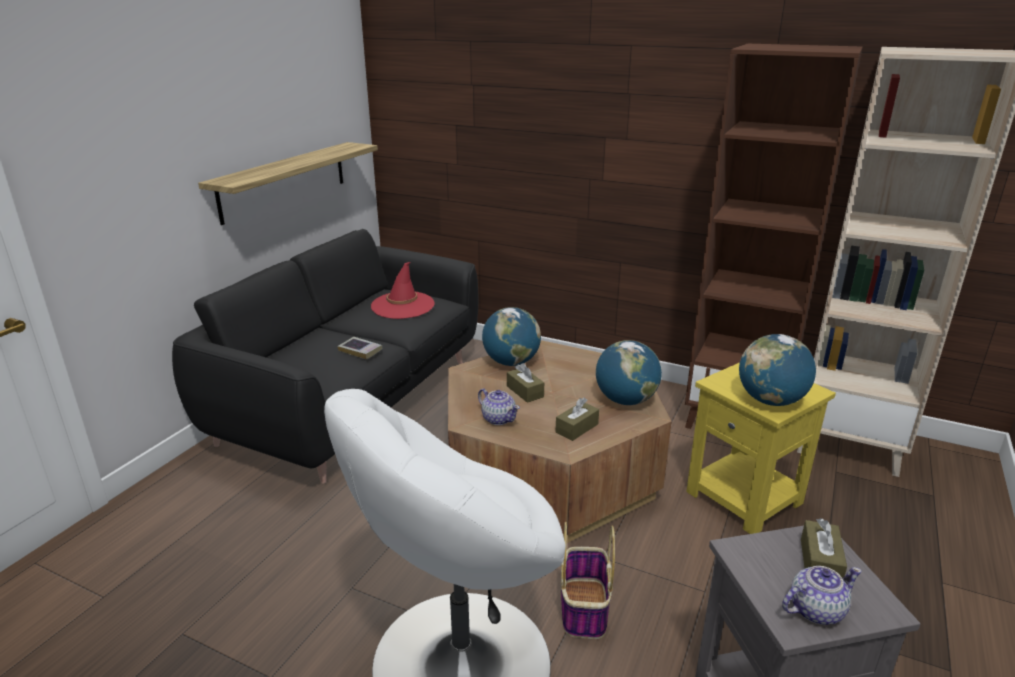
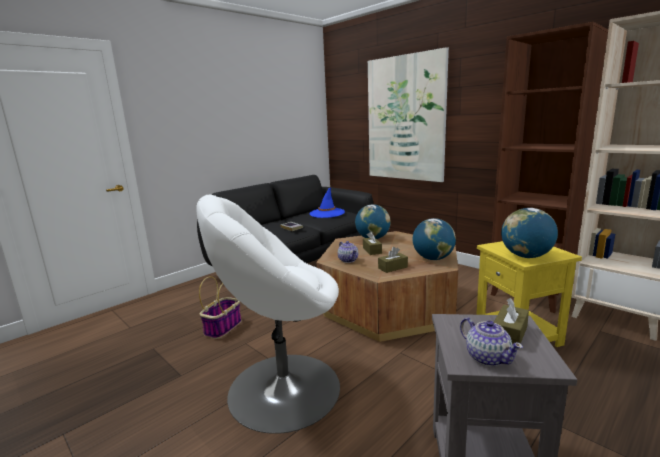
camera: 20 degrees right, 10 degrees down
(284, 181) = (272, 144): shelf -> none
(402, 305) = (327, 213): red hat -> blue hat
(530, 135) = (405, 119): none -> picture
(584, 607) = (374, 376): basket -> basket (223, 327)
(815, 610) = (487, 357): teapot -> teapot turned 60 degrees clockwise

